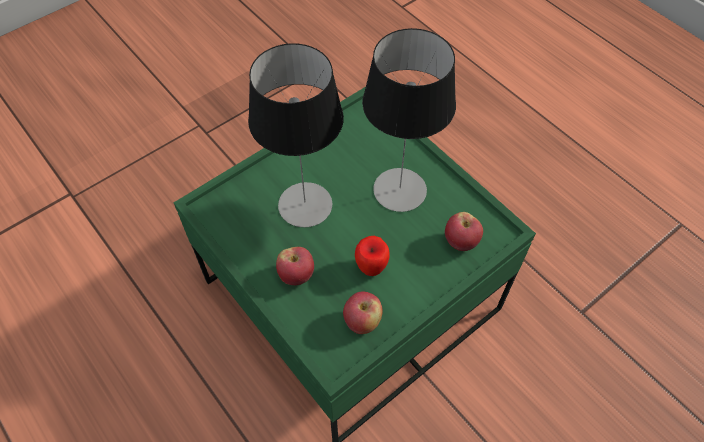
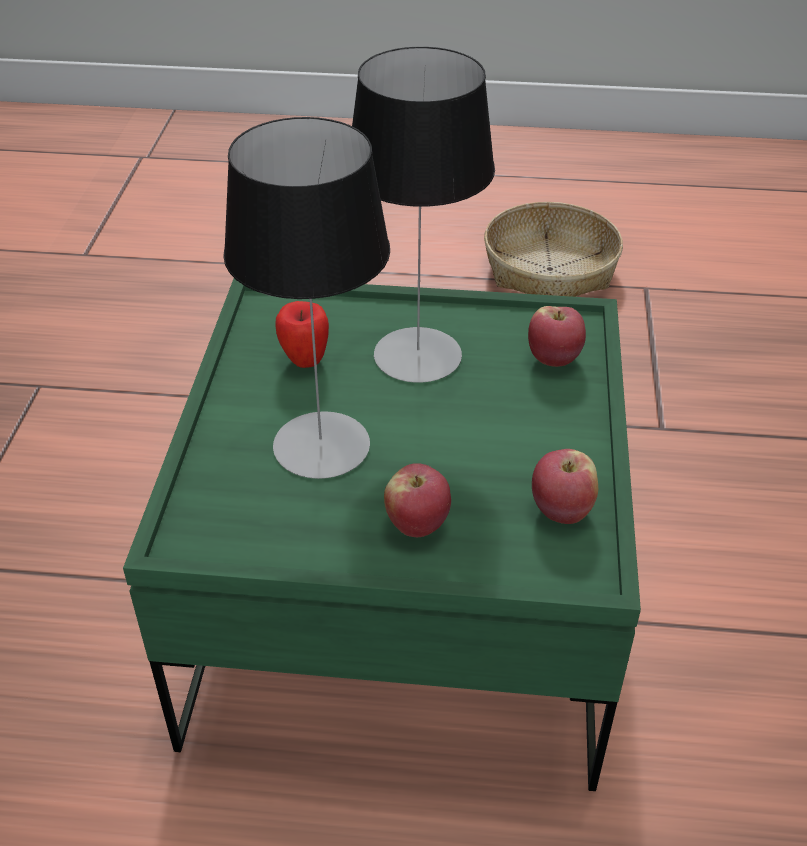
camera: 45 degrees left, 15 degrees down
(371, 268) = (494, 451): apple -> apple (305, 361)
(635, 173) = (550, 269): none -> basket

